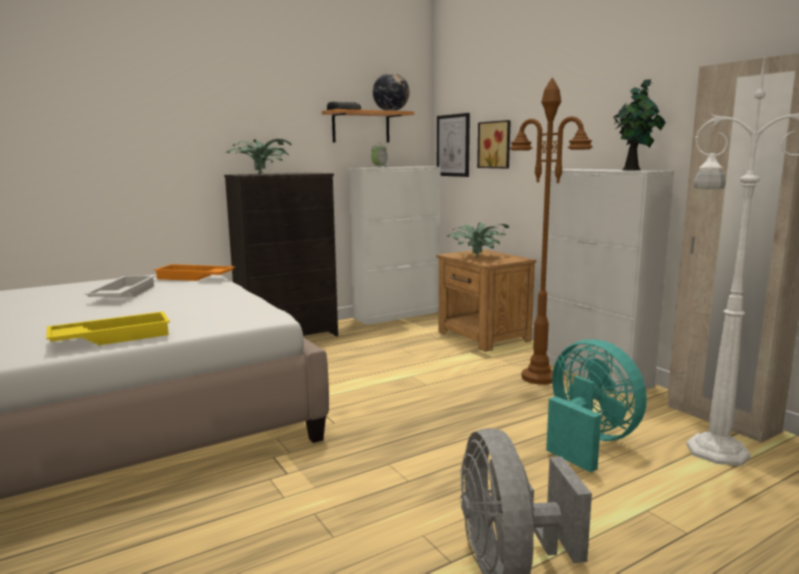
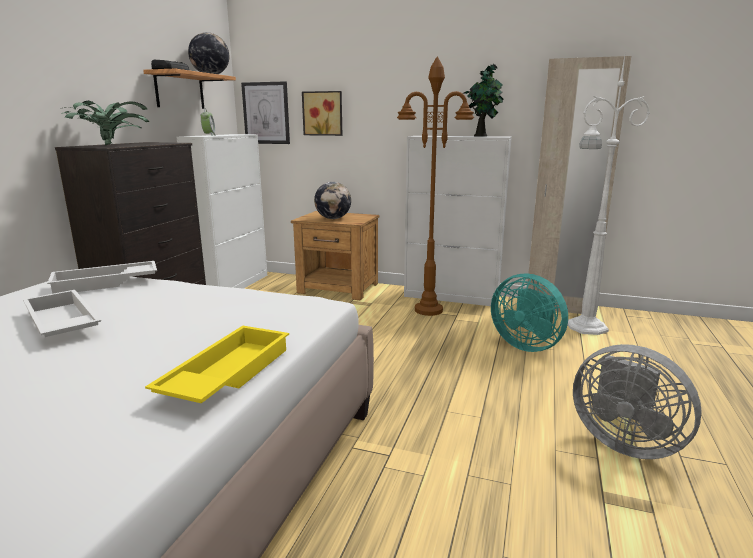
camera: 40 degrees left, 5 degrees up
(194, 278) = (105, 283): orange tray -> white tray
(477, 257) = (333, 218): potted plant -> globe
(588, 441) = (526, 345): turquoise fan -> turquoise fan turned 150 degrees counterclockwise

